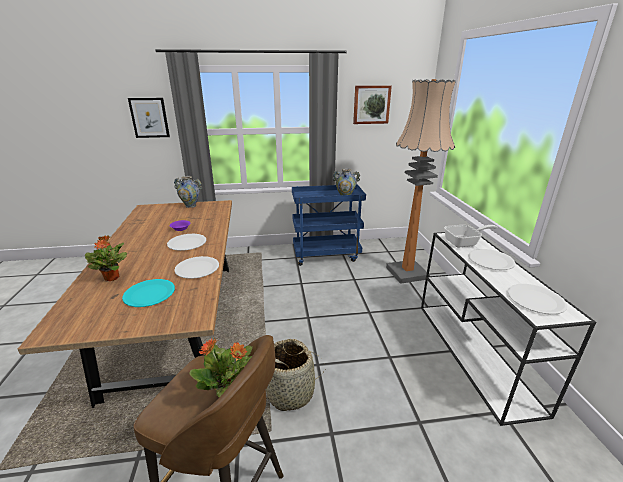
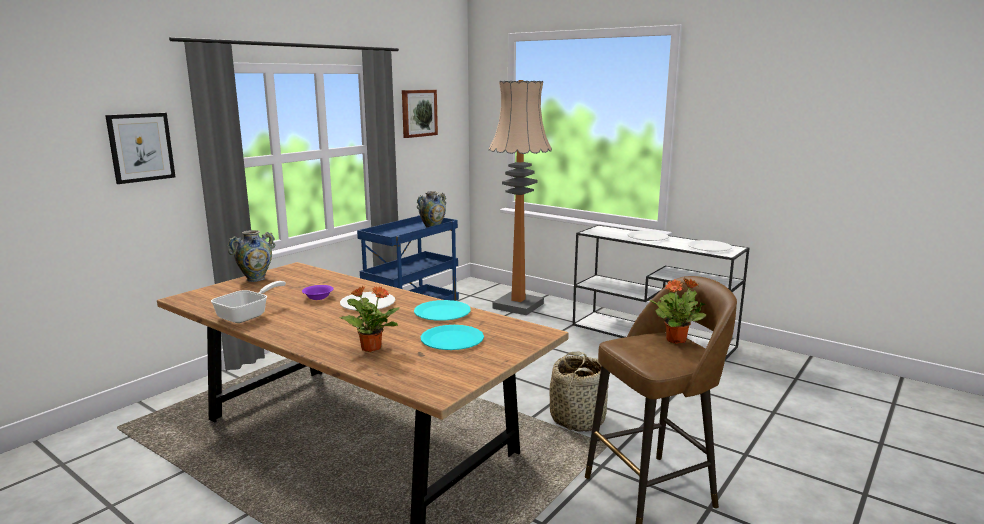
camera: 45 degrees left, 10 degrees down
(197, 268) = (442, 312): white plate -> turquoise plate
(464, 243) = (610, 233): frying pan -> frying pan (248, 315)

